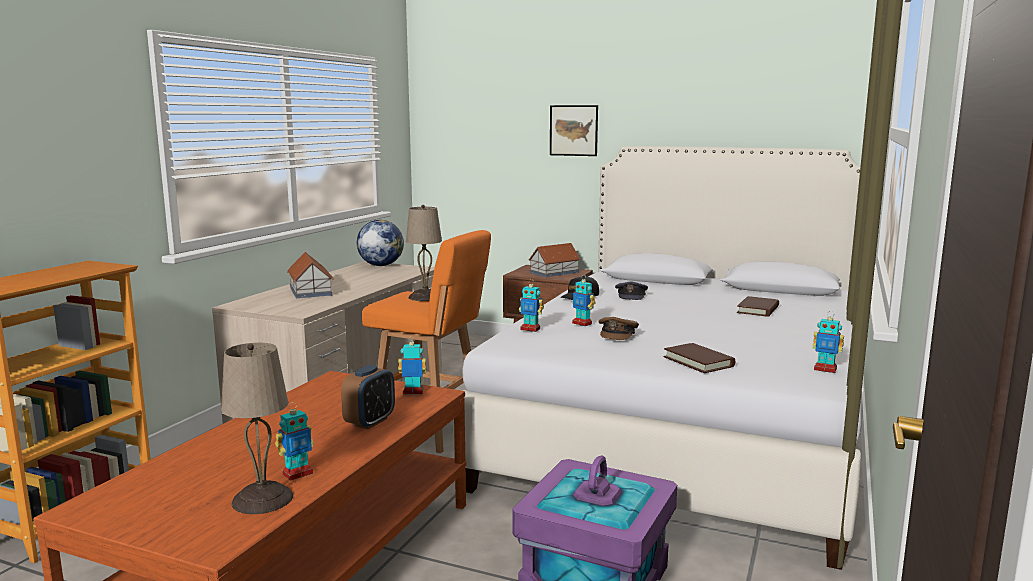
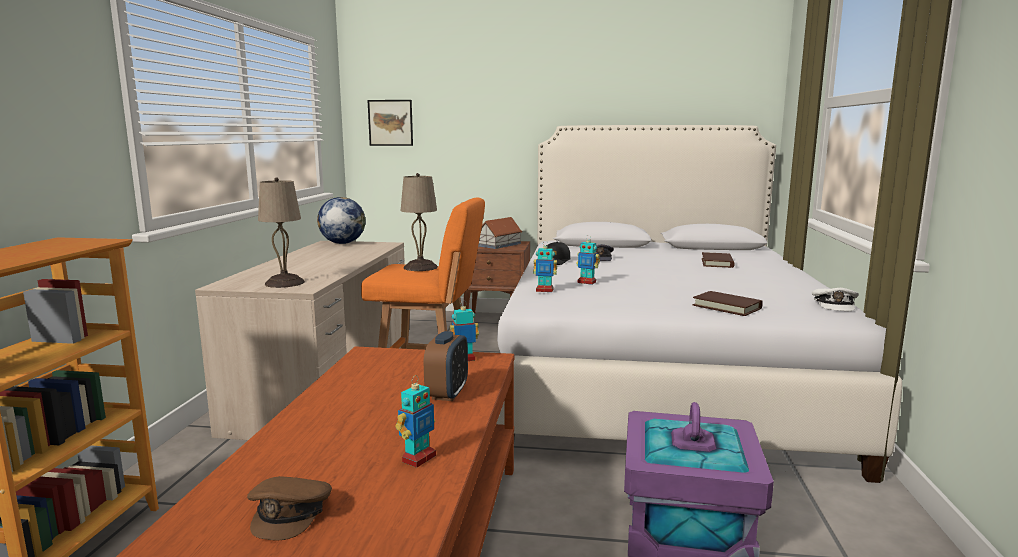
camera: 15 degrees left, 0 degrees up
(263, 498) = (404, 493): beige table lamp -> beige table lamp (285, 283)
(311, 291) = (293, 268): toy house -> none
(573, 130) = (509, 112): picture -> picture (390, 123)
(618, 334) = (630, 288): brown cap -> brown cap (291, 513)
(825, 369) = (834, 305): toy robot -> white cap

